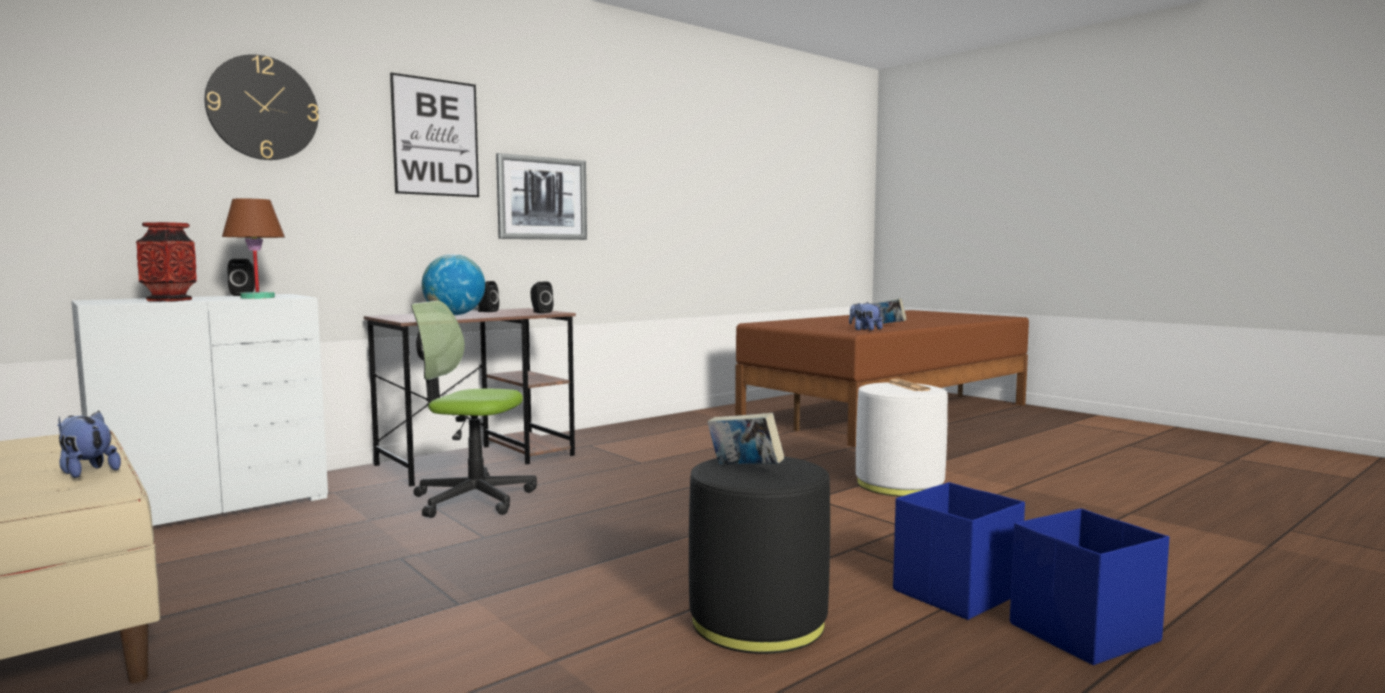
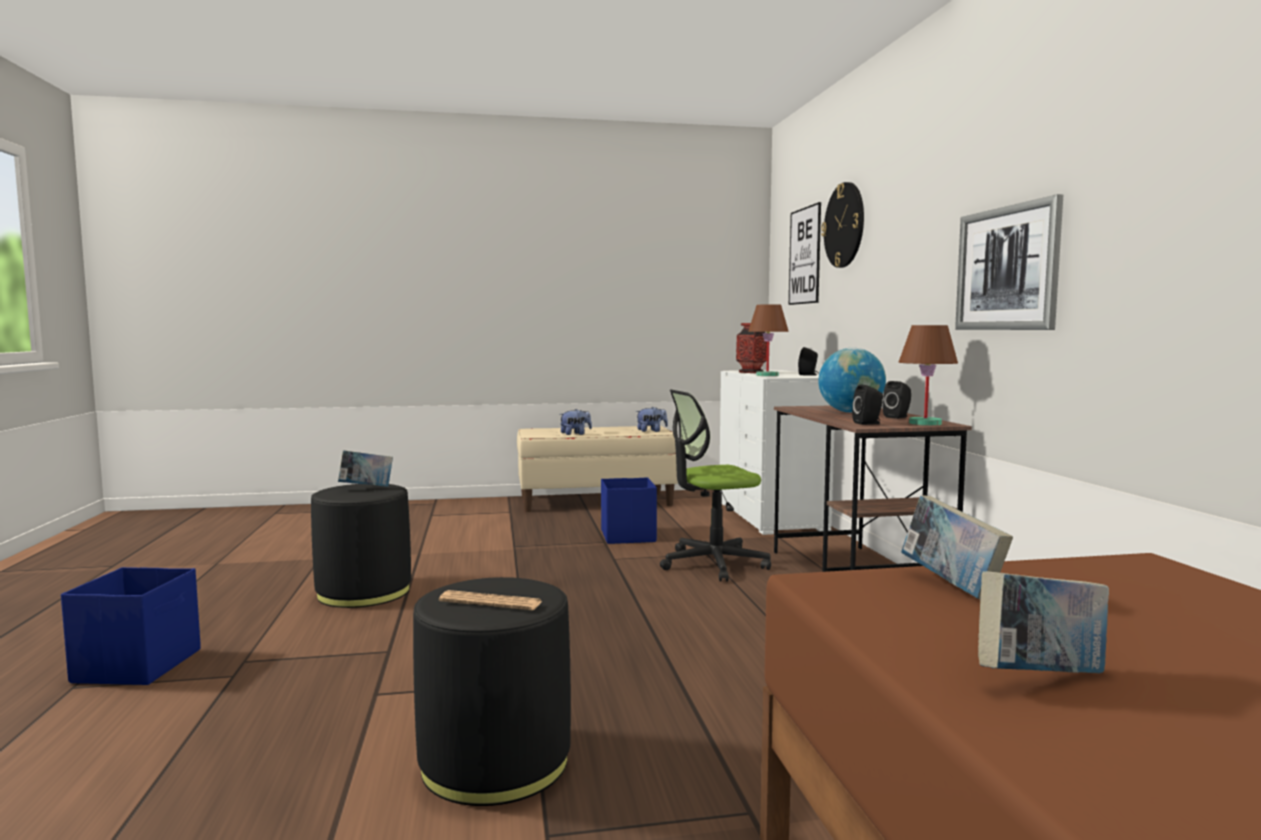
camera: 120 degrees right, 0 degrees up
(435, 137) = (922, 215): picture -> picture (805, 256)
(473, 499) = (713, 564): office chair -> office chair turned 150 degrees counterclockwise
(527, 309) = (925, 423): none -> brown table lamp
(828, 328) = (951, 586): none -> book
(865, 330) = (881, 606): plush toy -> plush toy (651, 431)
(899, 484) = (495, 762): white ottoman -> black ottoman
(954, 593) = (260, 653): blue storage box -> blue storage box (628, 536)

